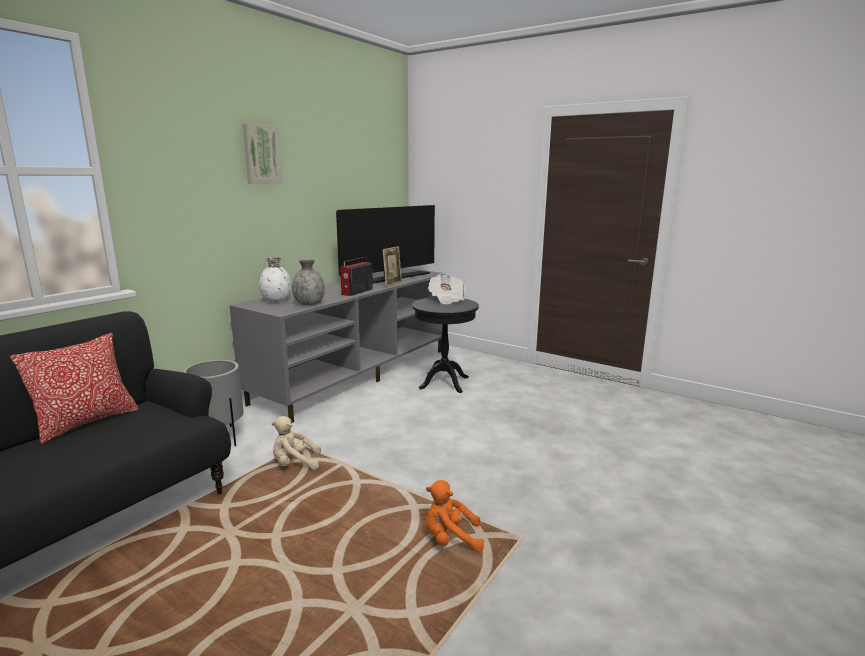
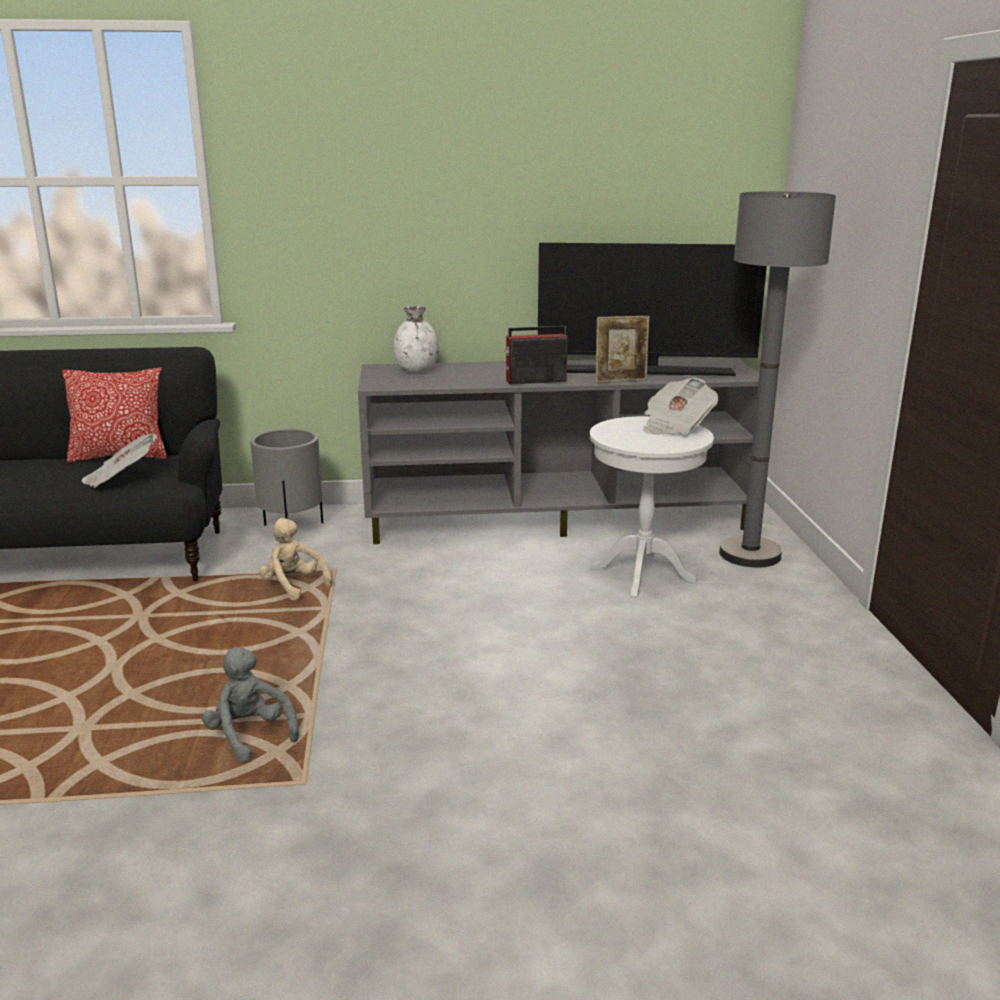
camera: 50 degrees right, 5 degrees up
(140, 433) = (121, 480): none -> newspaper
(261, 154) = (436, 152): picture -> none
(309, 304) = (432, 383): grey vase -> none
(444, 383) = (642, 574): black side table -> white side table
(450, 539) = (250, 735): orange plush toy -> grey plush toy
(462, 360) = (750, 554): none -> grey floor lamp

